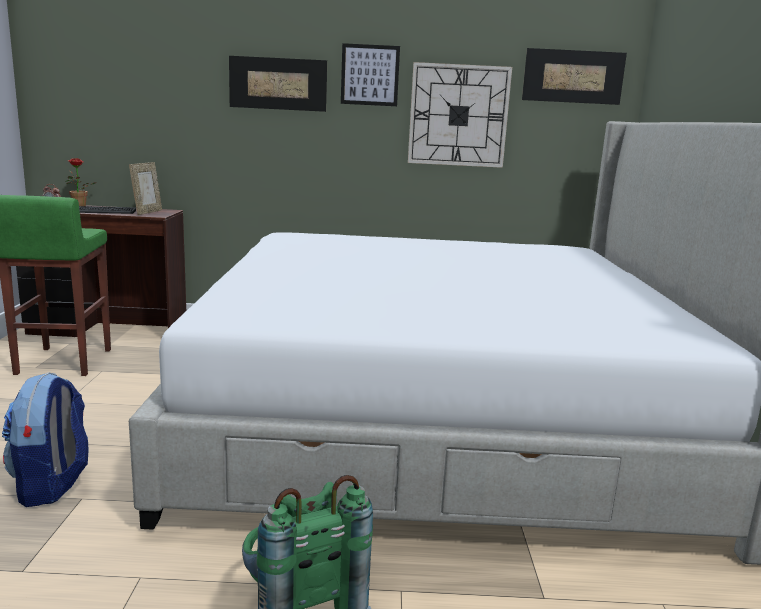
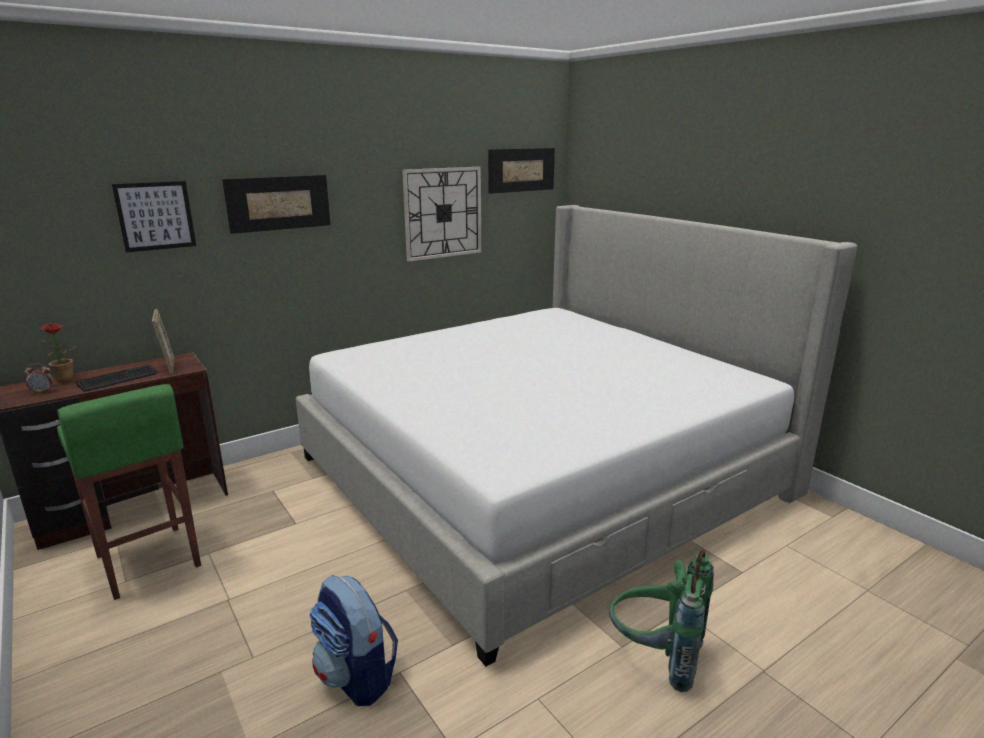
camera: 35 degrees left, 5 degrees up
(370, 75) = (366, 185): picture -> picture (155, 216)

